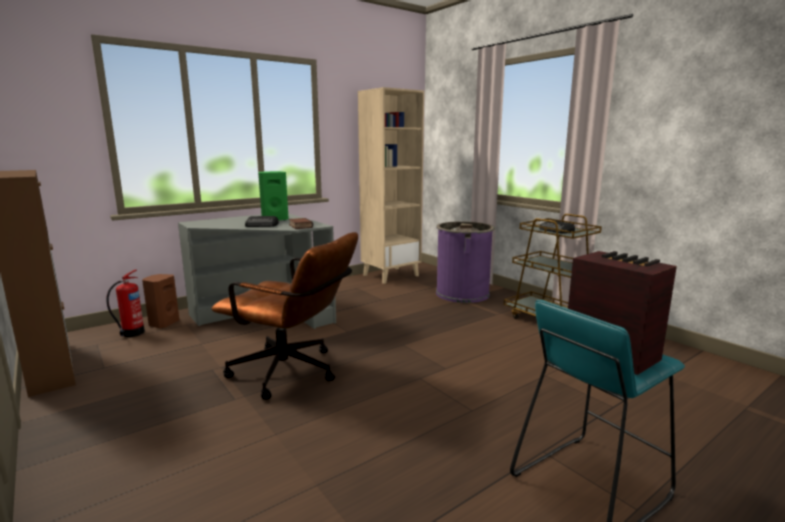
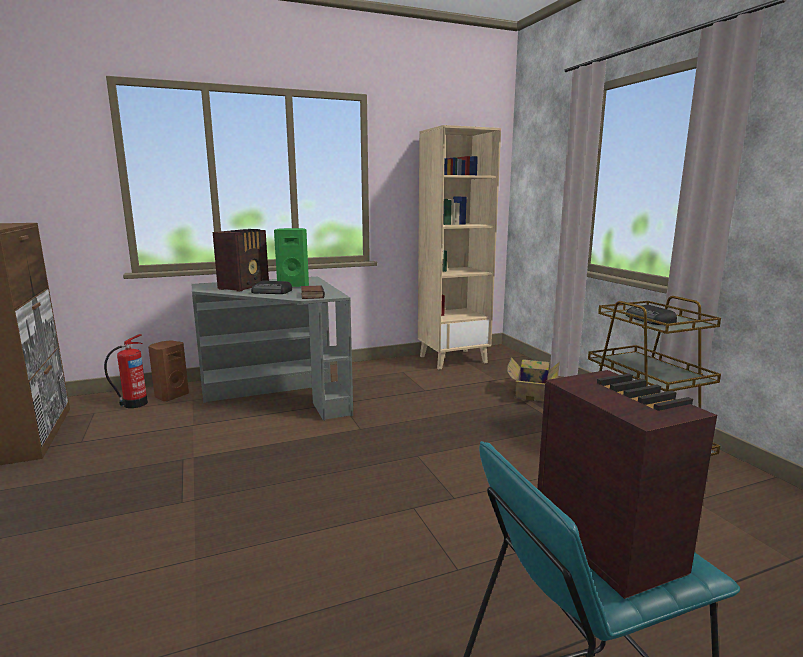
camera: 15 degrees right, 0 degrees up
(232, 222) = (245, 286): none -> radio
(293, 373) = (264, 477): brown office chair -> none
(462, 293) = (532, 392): purple trash can -> cardboard box

